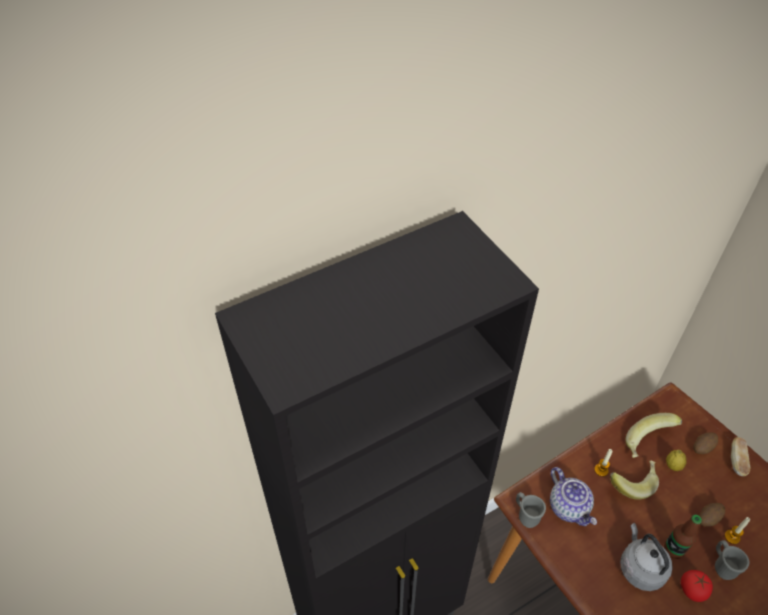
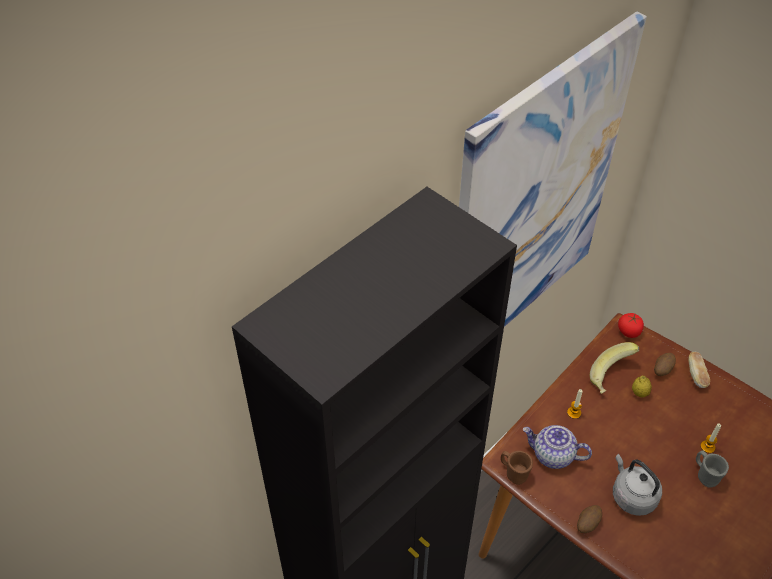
camera: 15 degrees left, 0 degrees up
(526, 515) = (513, 473): grey mug -> brown mug
(569, 507) = (552, 455): teapot -> teapot turned 150 degrees clockwise
(592, 253) = (533, 200): none -> picture
(631, 482) = (605, 418): banana -> none
(673, 549) = (658, 471): bottle -> none
(692, 590) = (683, 504): tomato -> tomato (628, 331)
(707, 518) = (682, 435): potato -> potato (587, 523)

